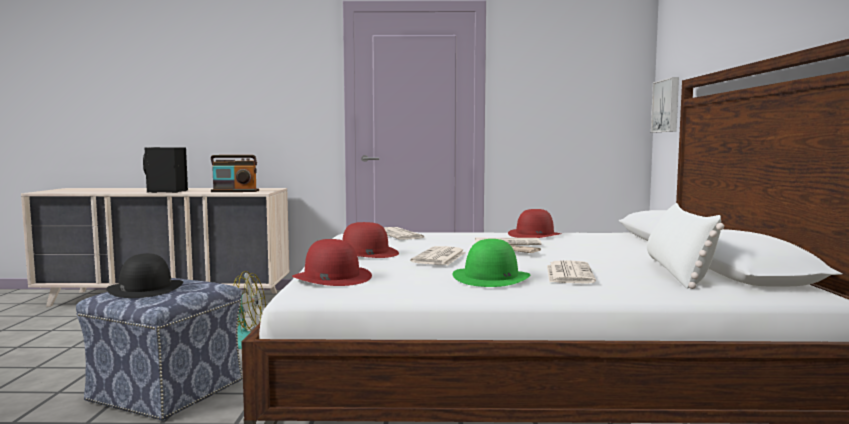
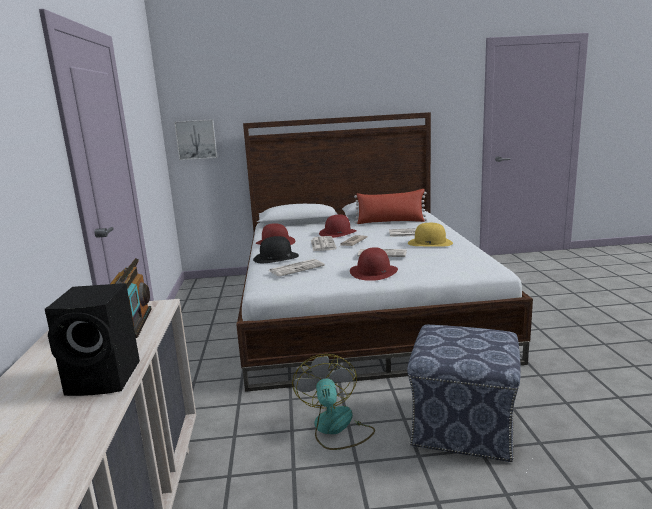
camera: 95 degrees left, 10 degrees up
(145, 288) = (475, 347): black hat -> black hat (276, 257)
(331, 277) = (458, 269): red hat -> red hat (337, 233)
(491, 277) = (430, 243): green hat -> yellow hat
(677, 272) = (390, 222): white pillow -> red pillow

